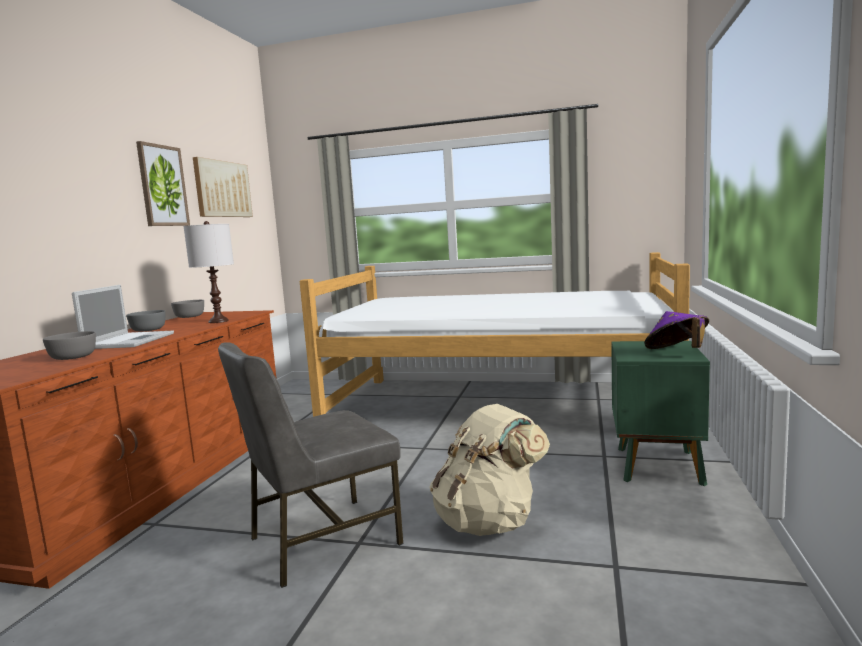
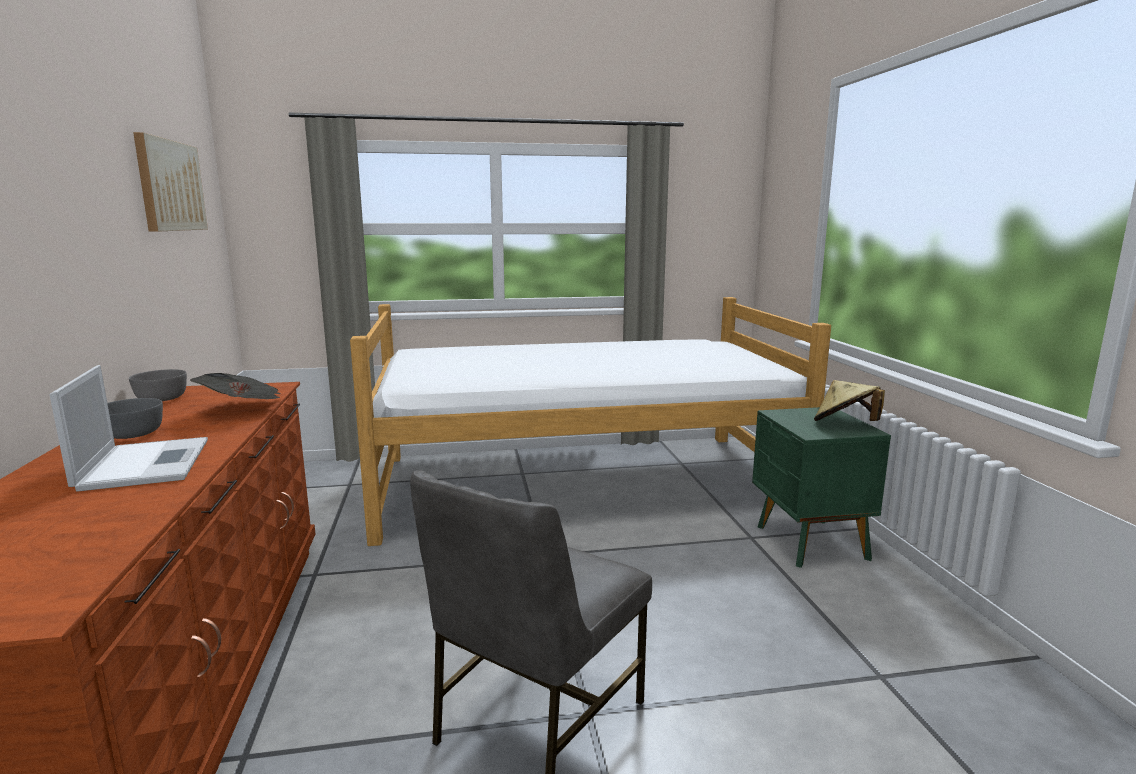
camera: 25 degrees left, 5 degrees up
(72, 357) = (88, 514): grey bowl -> none
(162, 186) = (101, 181): picture -> none
(218, 321) = (244, 409): white table lamp -> newspaper
(489, 522) = (712, 648): beige backpack -> none
(676, 352) = (845, 424): purple hat -> beige hat

